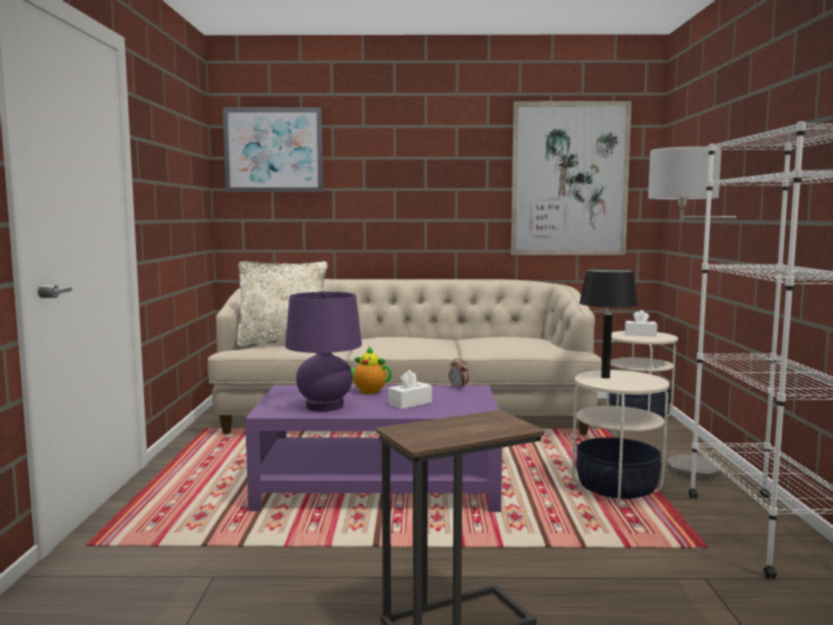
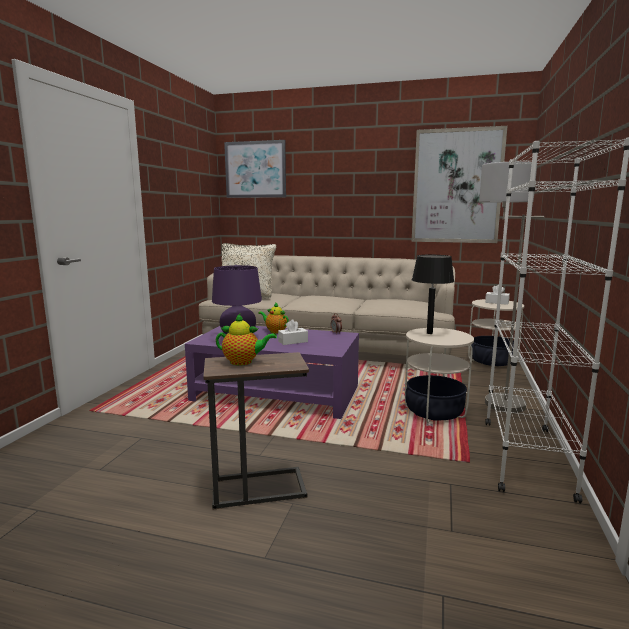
camera: 15 degrees right, 5 degrees up
(442, 428) = (243, 362): none -> teapot

